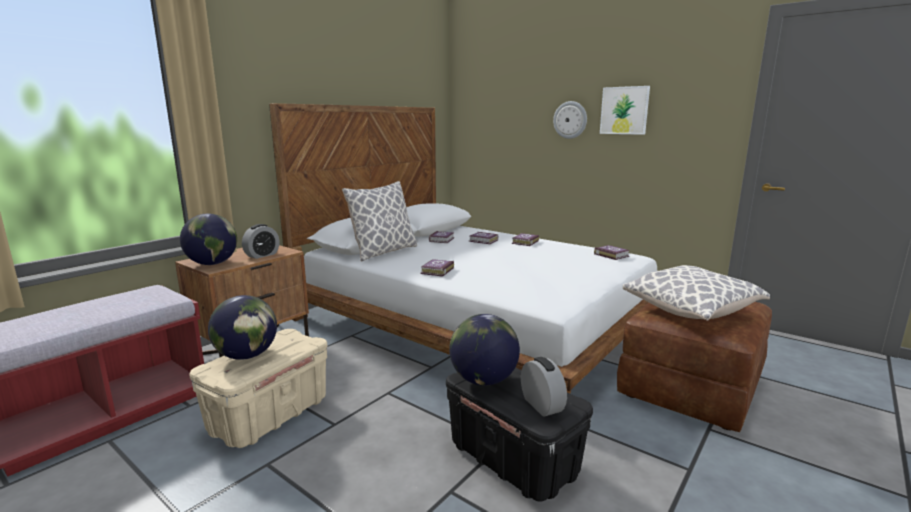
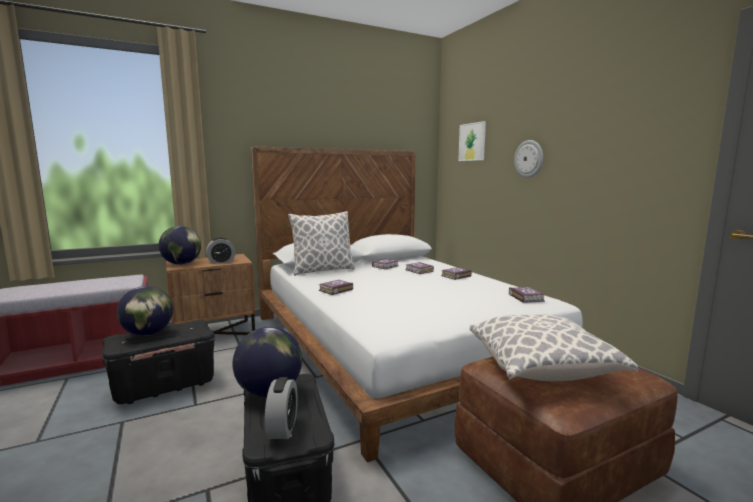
camera: 25 degrees right, 5 degrees down
(270, 415) = (165, 385): beige storage box -> black storage box
(624, 110) = (577, 147): picture -> picture (472, 142)

